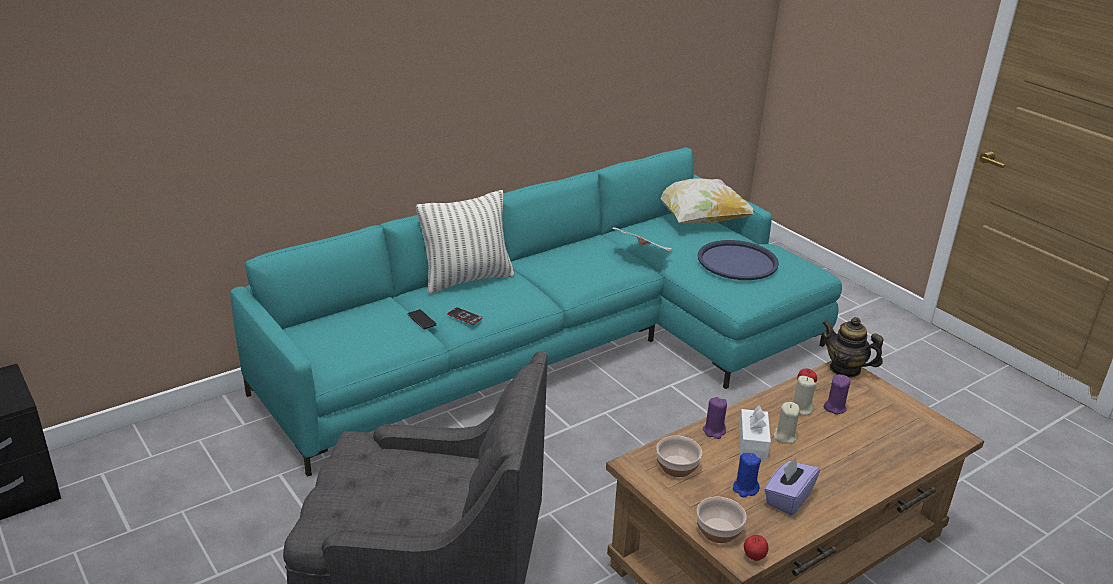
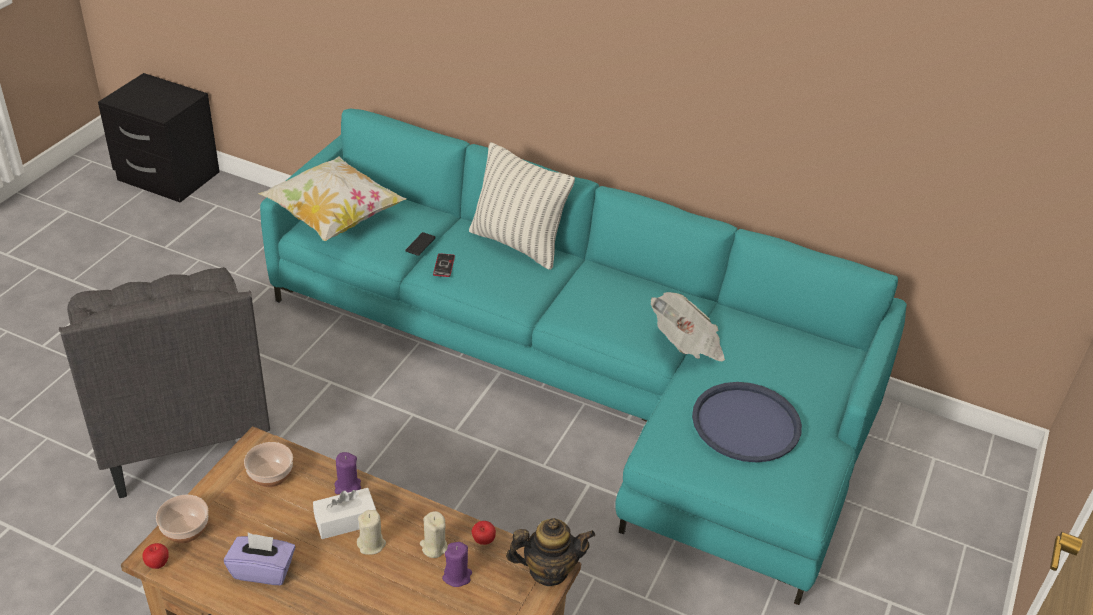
camera: 60 degrees right, 10 degrees up
(699, 220) = (831, 366): pillow -> pillow (334, 218)
(745, 489) = (262, 533): blue candle -> none
(845, 369) = (548, 570): teapot -> teapot turned 75 degrees clockwise

